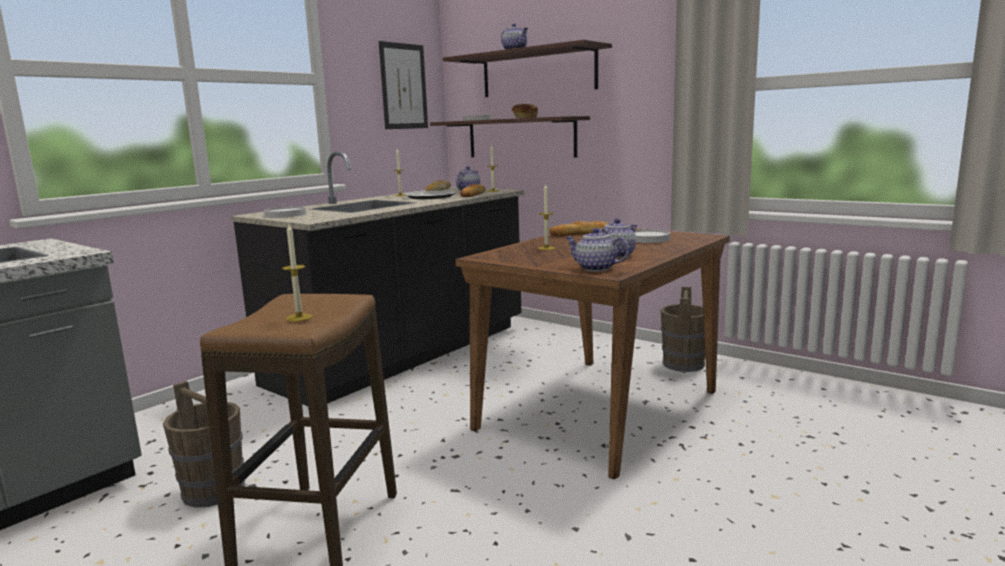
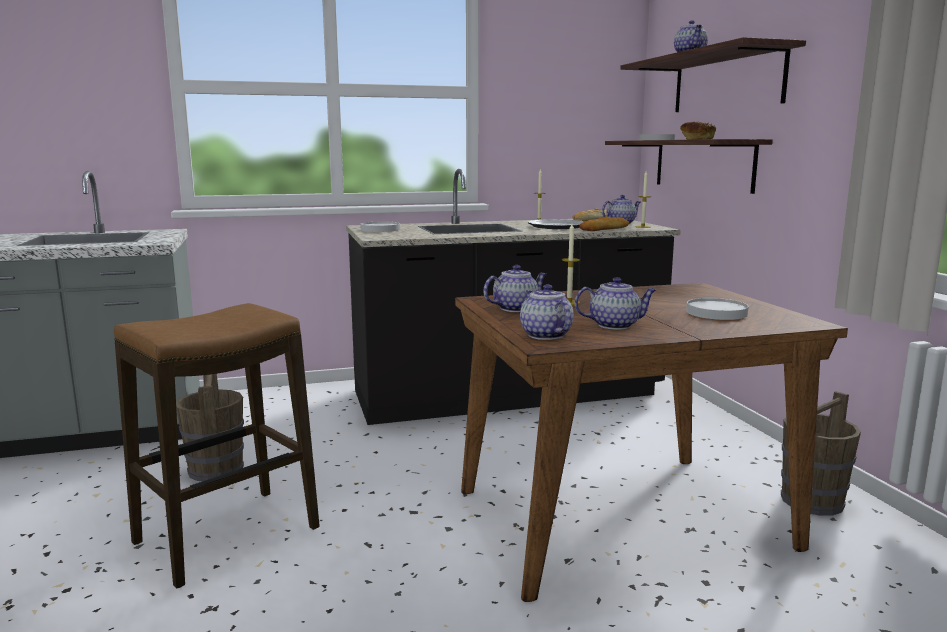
camera: 35 degrees right, 0 degrees up
(299, 317) = (197, 325): candle -> none
(403, 86) = (583, 99): picture -> none
(524, 257) = (516, 308): none -> teapot
(581, 233) = (660, 292): bread -> none

